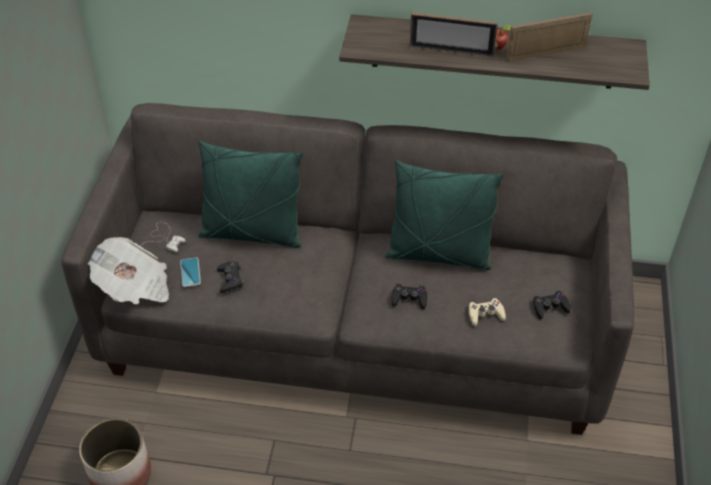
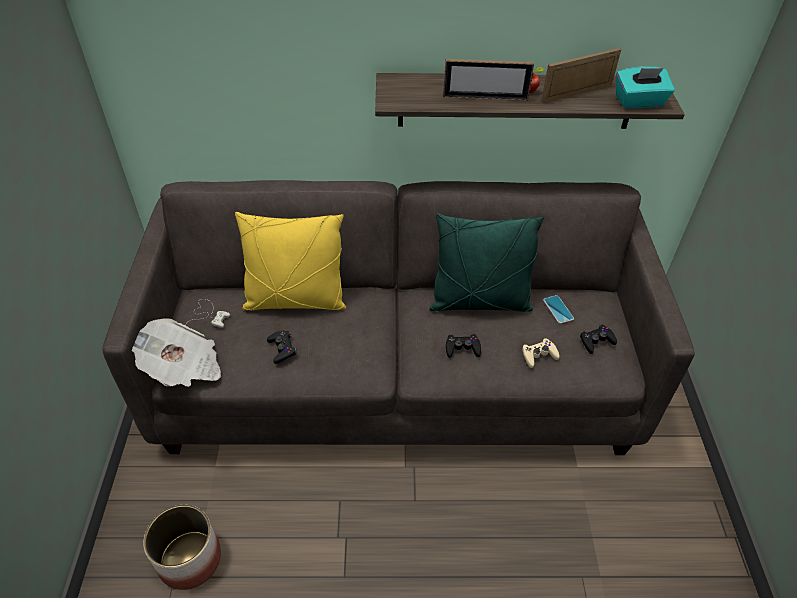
camera: 10 degrees left, 0 degrees up
(190, 272) = (240, 346): phone -> phone (558, 309)
(252, 233) = (295, 301): green pillow -> yellow pillow
(607, 68) = (639, 102): none -> turquoise tissue box

